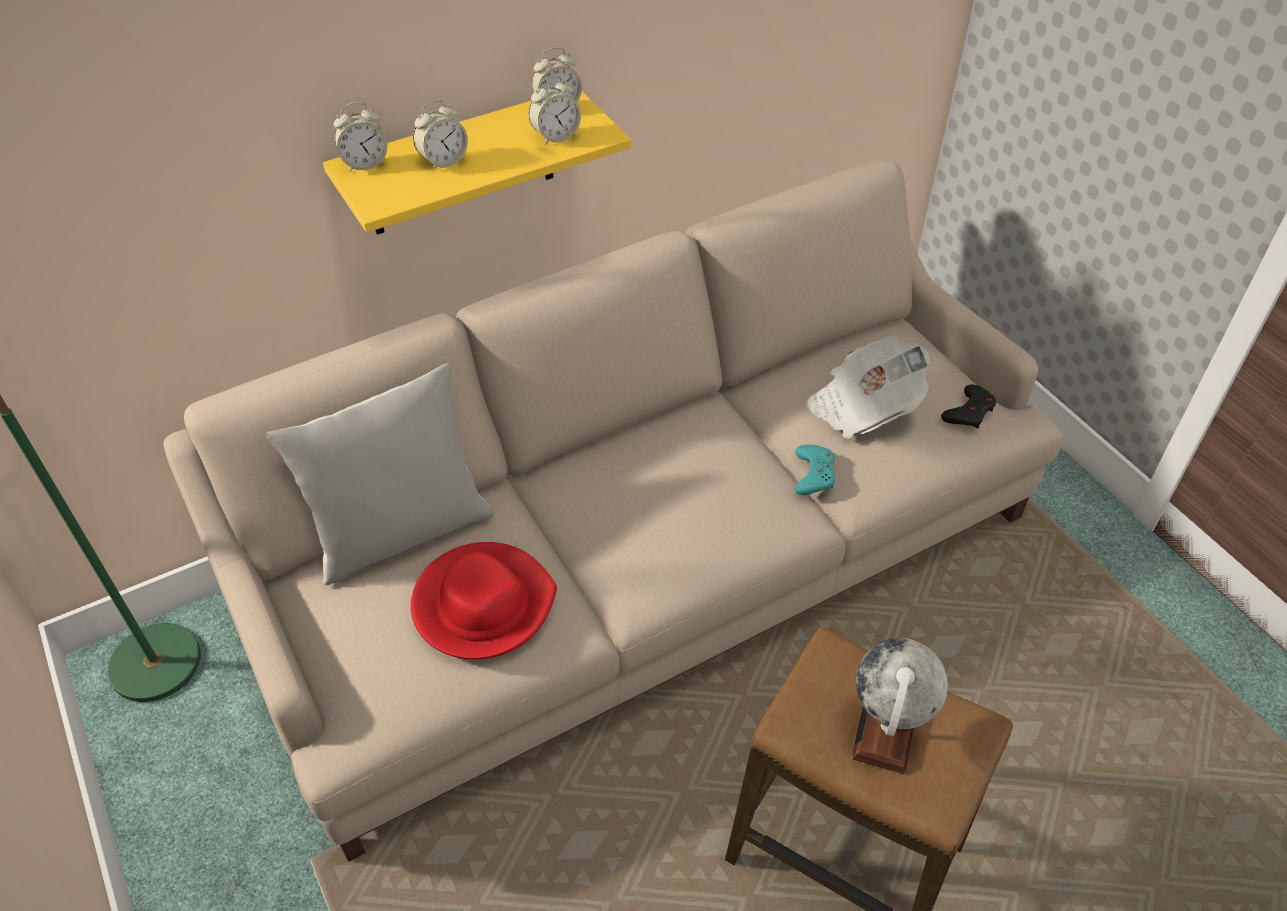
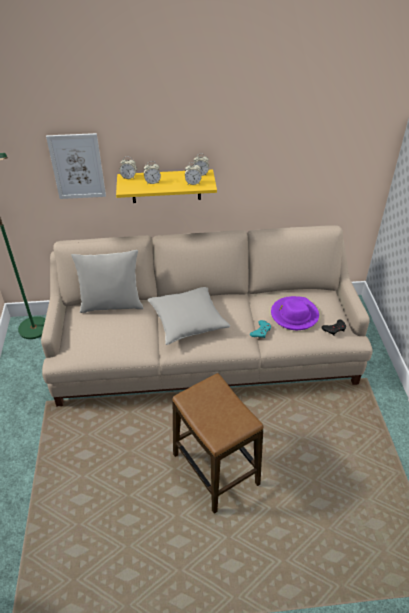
camera: 25 degrees right, 5 degrees down
(201, 169) = (77, 166): none -> picture
(483, 604) = (123, 334): red hat -> none
(628, 509) = (188, 321): none -> grey pillow
(863, 407) = (294, 315): newspaper -> purple hat
(885, 732) = (216, 411): globe -> none

